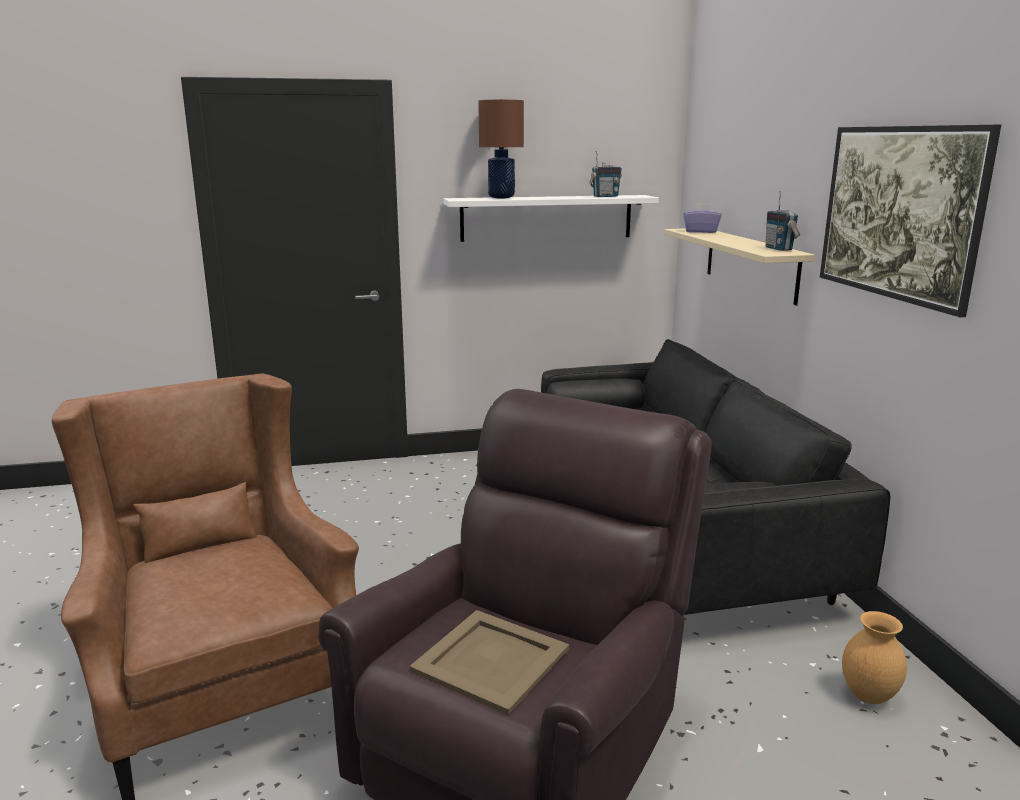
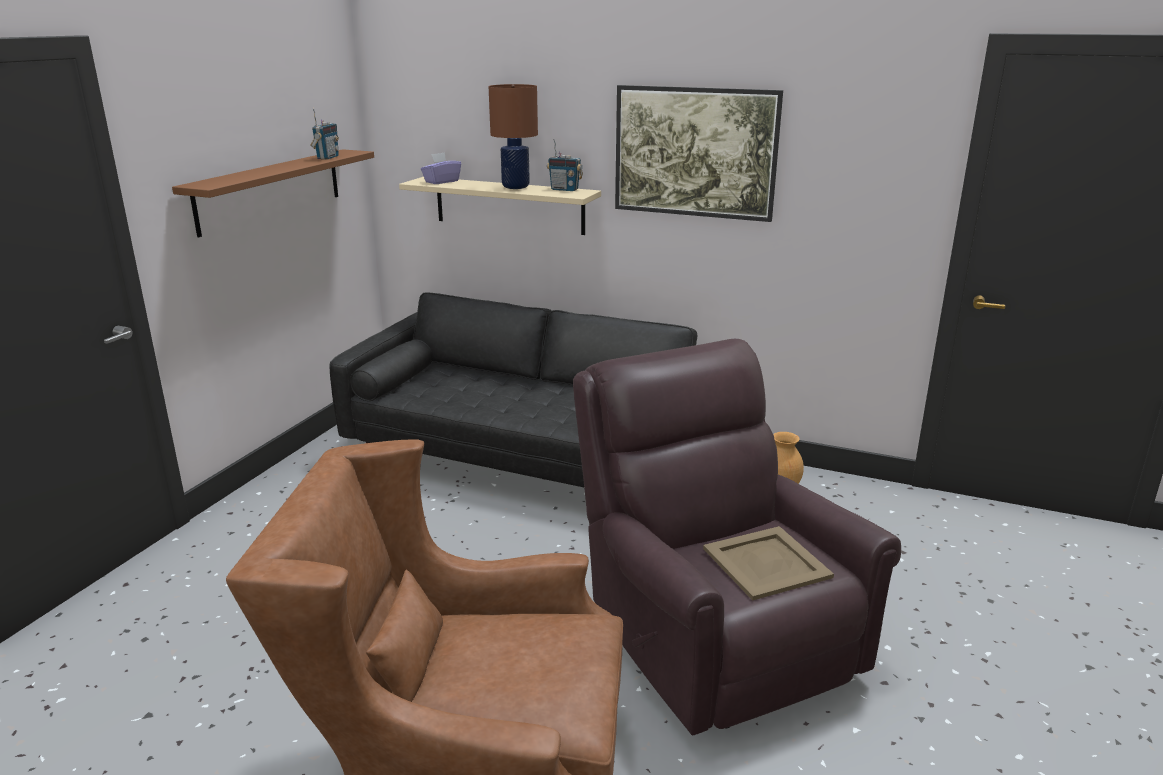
camera: 55 degrees left, 5 degrees up
(501, 198) = (242, 176): brown table lamp -> brown table lamp (516, 188)
(546, 218) = (270, 190): white shelf -> brown shelf

